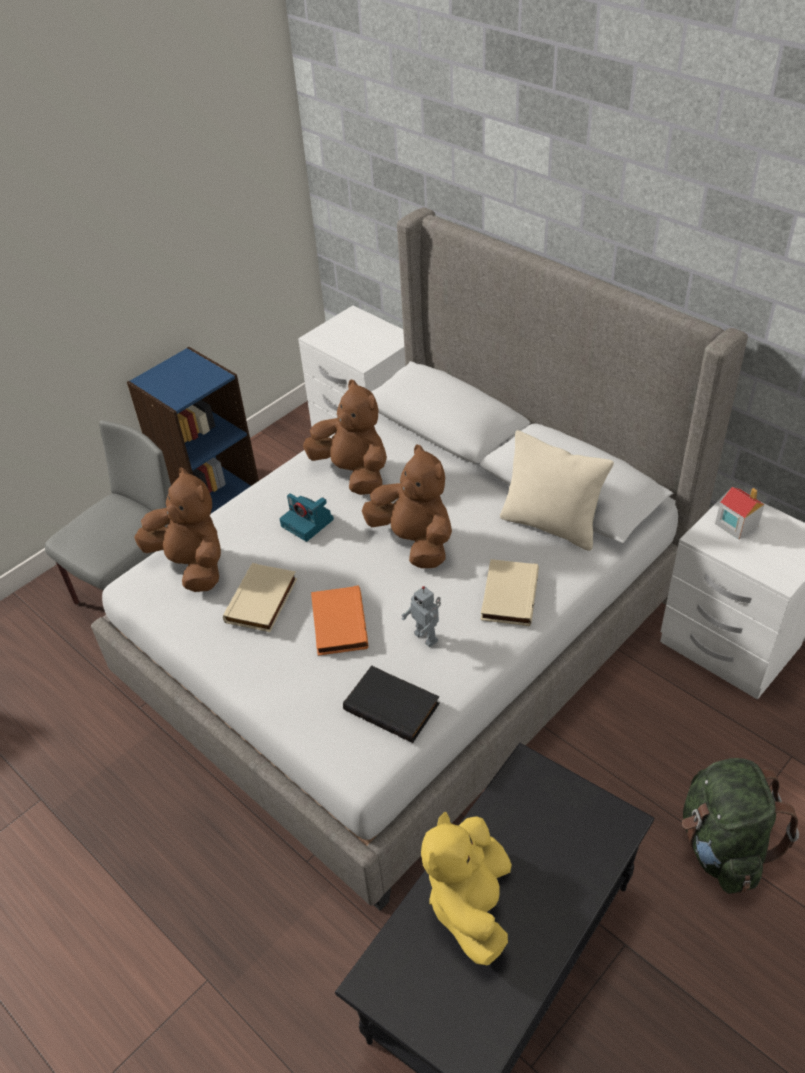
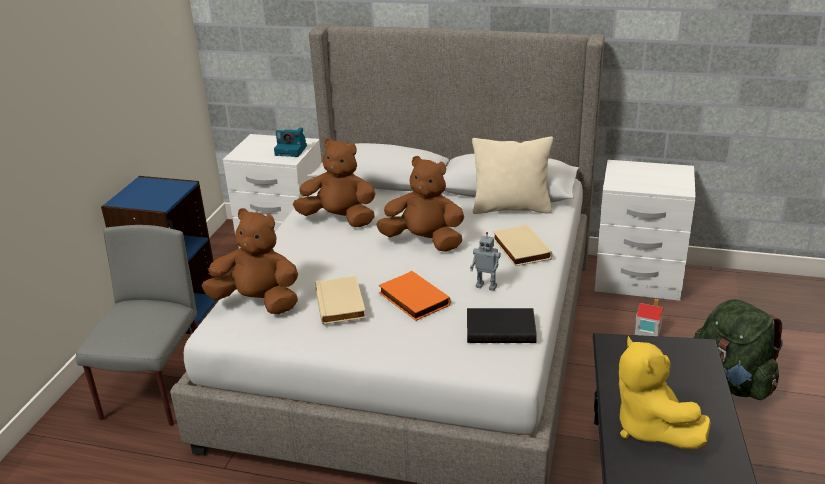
camera: 30 degrees left, 15 degrees down
(308, 523) = (333, 253): camera -> camera (292, 150)
(736, 524) = (629, 174): toy house -> toy house (647, 330)

